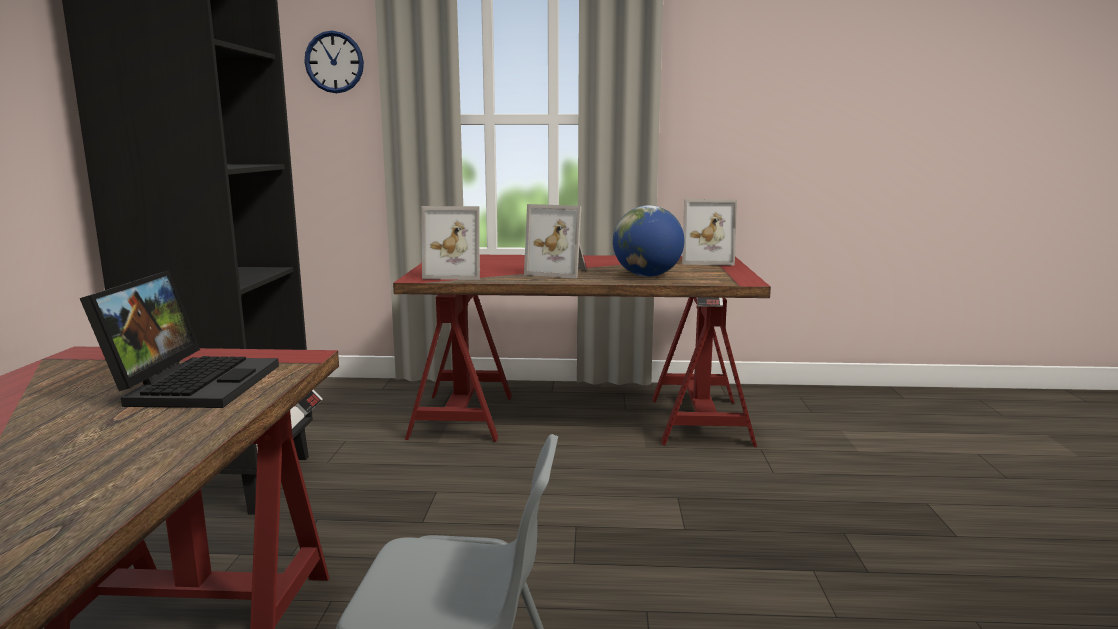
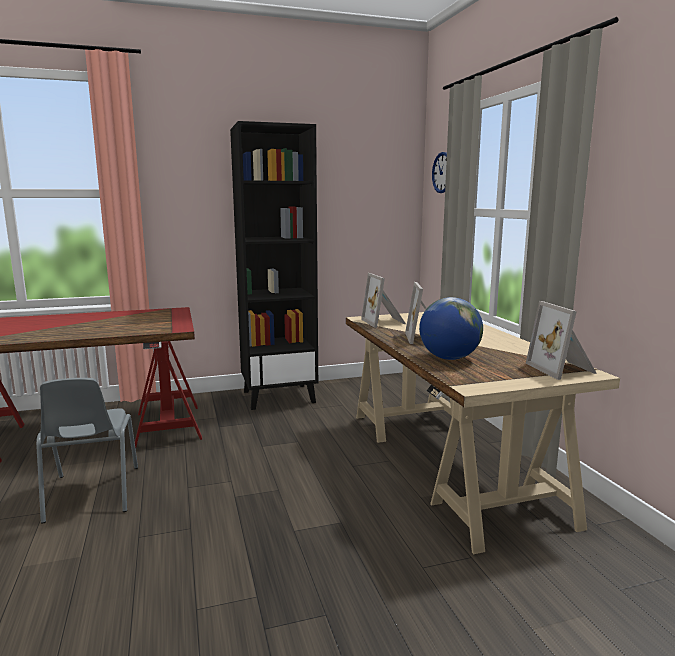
camera: 70 degrees right, 0 degrees up
(193, 383) = (141, 325): laptop -> none
(580, 417) = (449, 462): red desk -> beige desk

